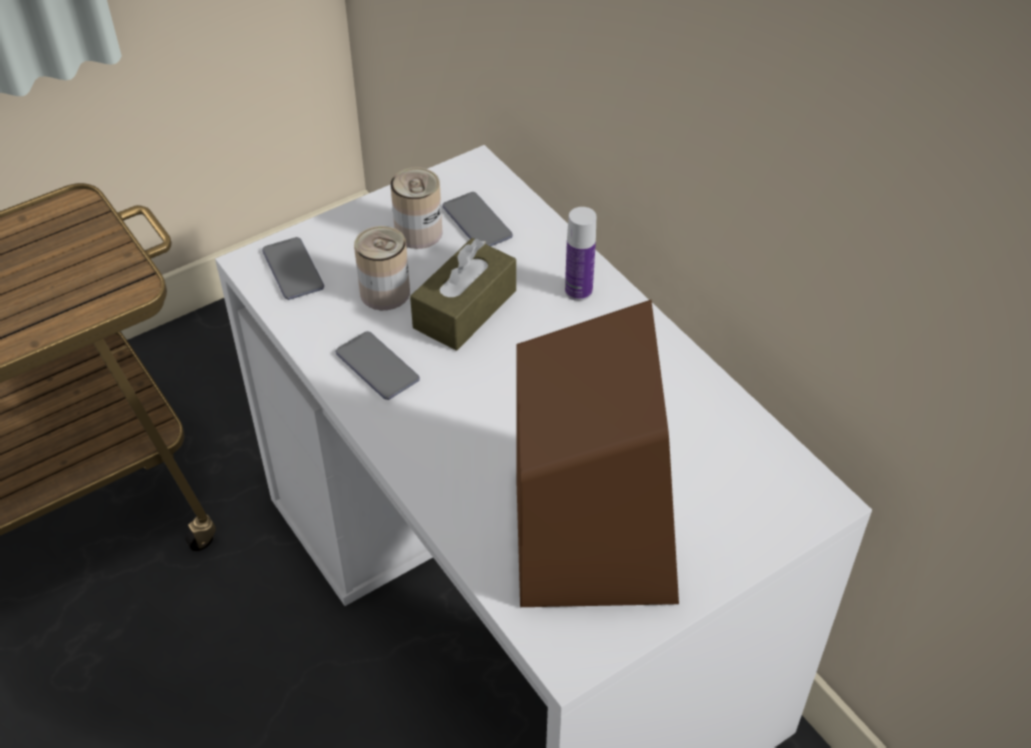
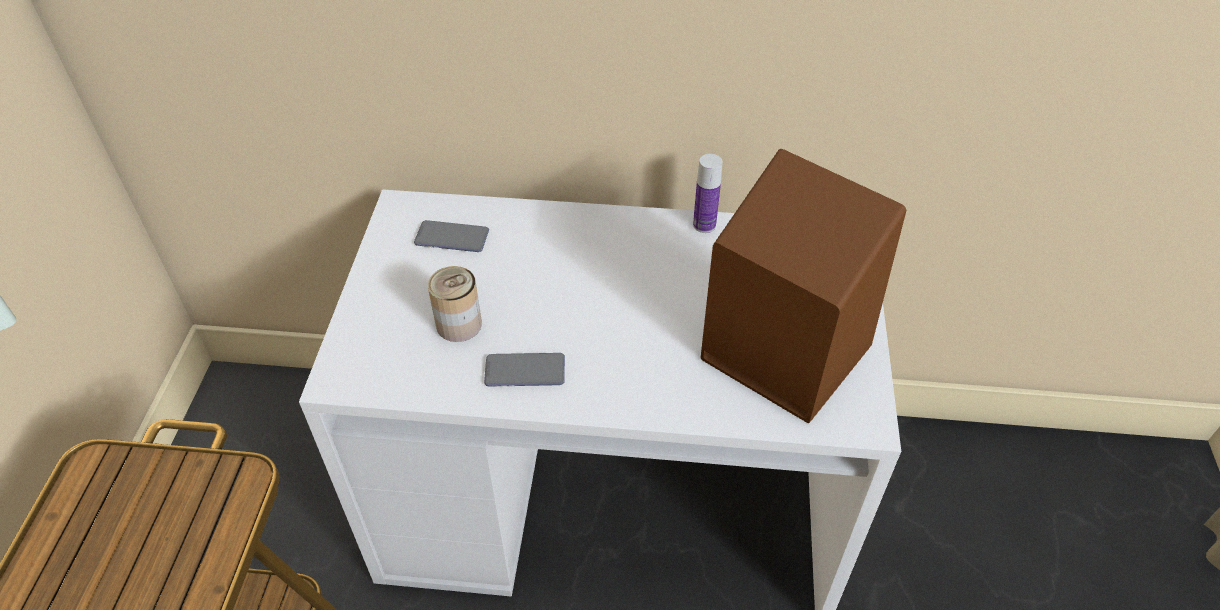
camera: 50 degrees left, 0 degrees up
(293, 270) = (372, 361): phone -> none
(418, 232) = (423, 272): can -> none
(465, 309) = (525, 293): brown tissue box -> none
(578, 291) = (574, 230): bottle -> bottle (704, 225)

